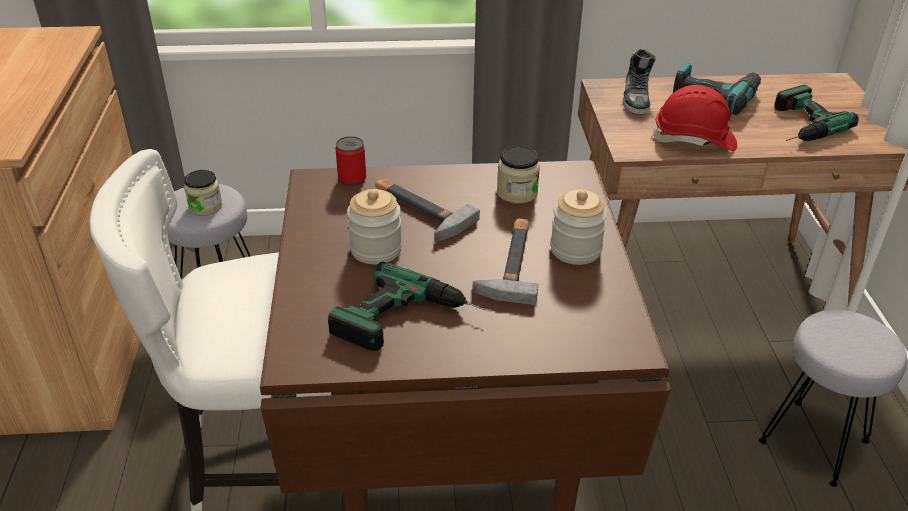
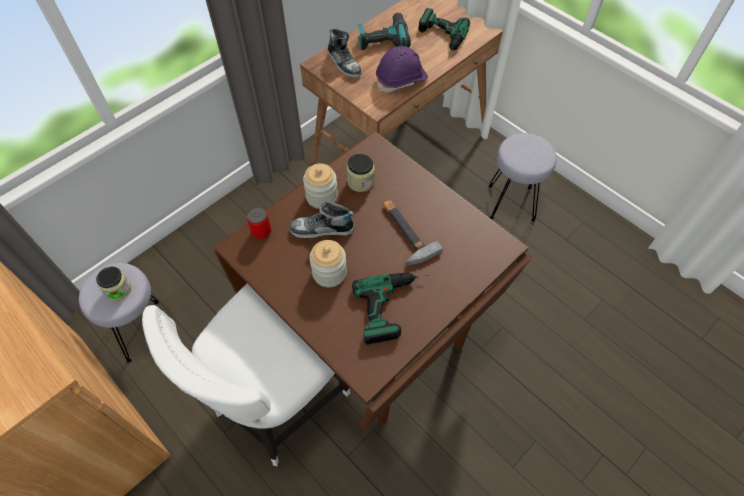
camera: 40 degrees left, 20 degrees up
(417, 210) = (322, 229): hammer -> shoe
(575, 250) = (426, 202): jar -> jar (322, 196)
(694, 140) = (401, 80): red hard hat -> purple hard hat

